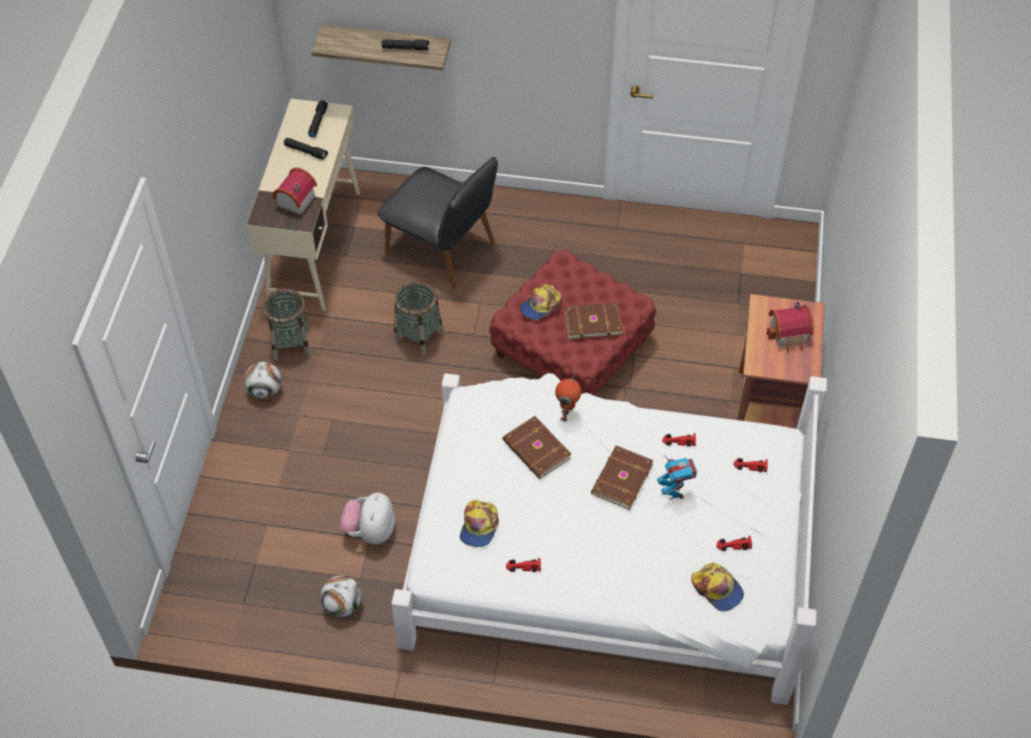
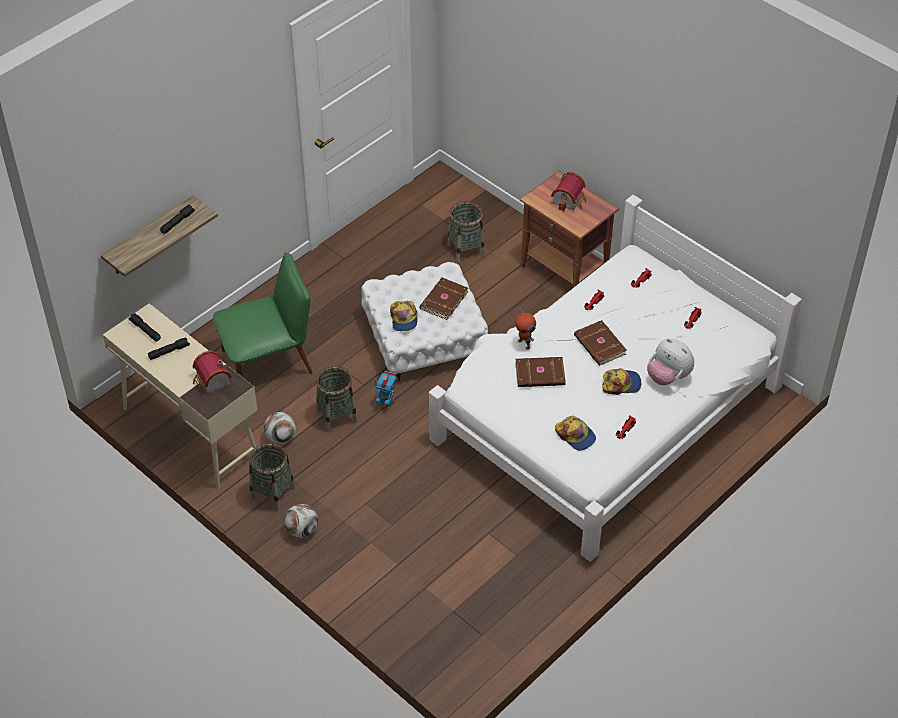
camera: 55 degrees left, 5 degrees down
(342, 605) = (531, 576): football -> football (280, 438)
(370, 531) = (482, 529): plush toy -> plush toy (668, 377)
(440, 248) = (267, 361): black chair -> green chair
(571, 347) = (424, 338): red ottoman -> white ottoman
(674, 493) = (631, 326): toy robot -> toy robot (386, 403)
(717, 589) = (717, 345): cap -> cap (621, 384)
(718, 312) = (465, 250): none -> basket

